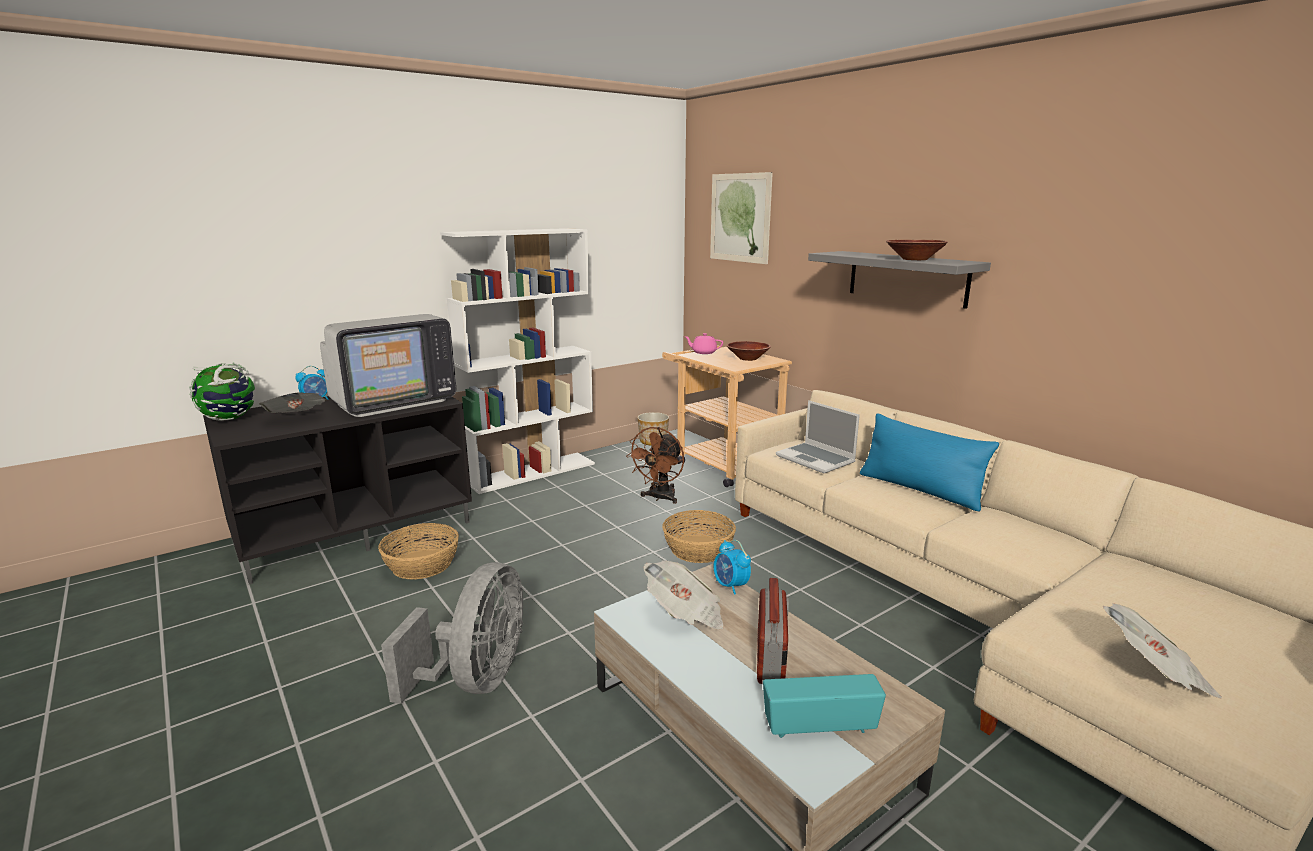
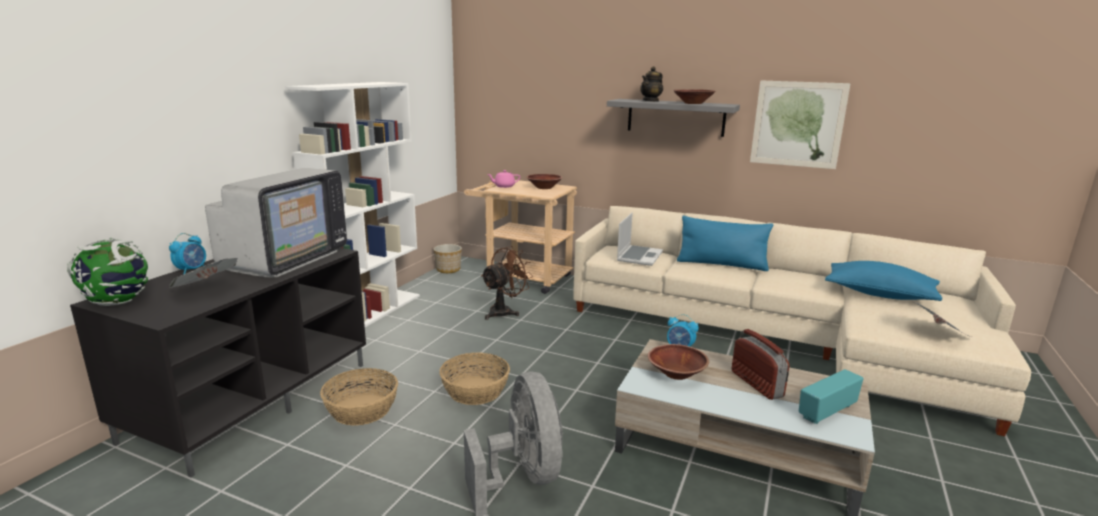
camera: 30 degrees left, 0 degrees up
(659, 498) = (504, 311): brown fan -> brown fan turned 135 degrees counterclockwise
(685, 614) = (677, 374): newspaper -> brown bowl
(699, 549) = (575, 341): basket -> basket (475, 390)
(740, 218) = (516, 73): picture -> picture (797, 124)
(816, 459) = (639, 256): laptop -> laptop turned 90 degrees counterclockwise
(869, 254) = (651, 101): none -> teapot
(1131, 585) = (879, 294): none -> blue pillow

